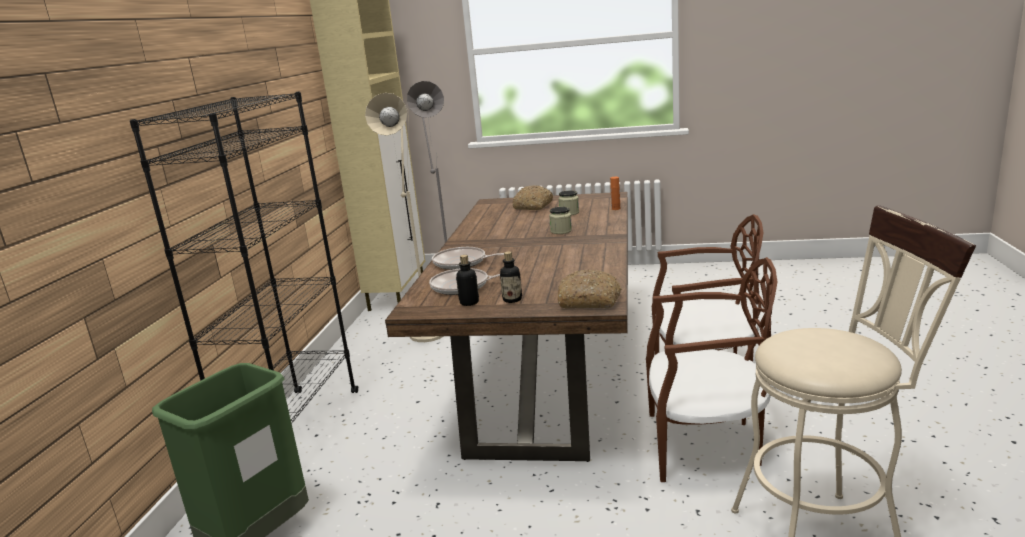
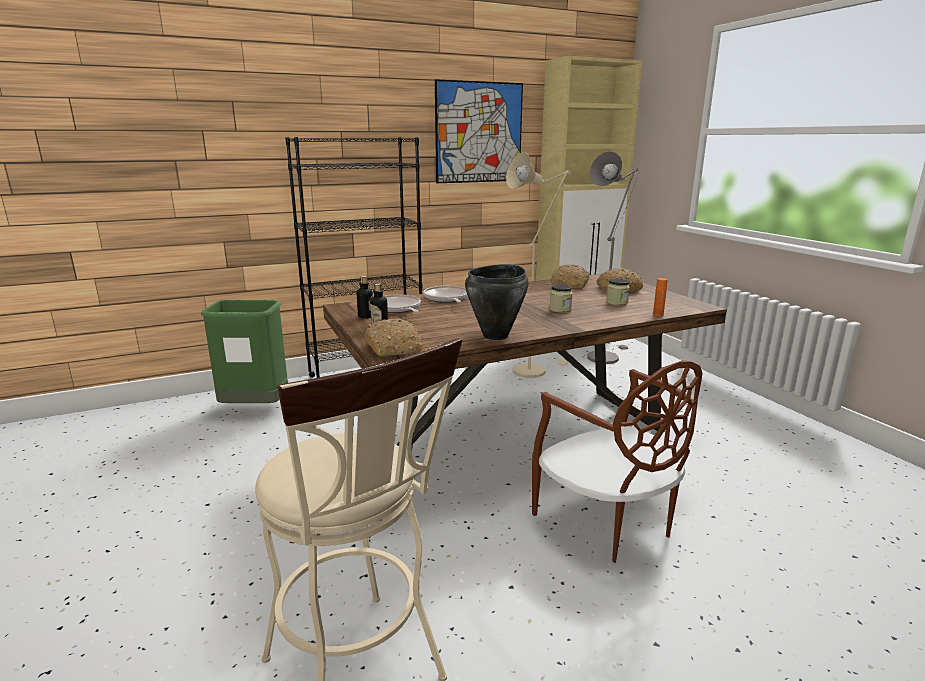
camera: 55 degrees right, 0 degrees up
(282, 79) = (479, 133): none -> picture
(495, 216) = (570, 285): none -> bread
(603, 261) = (496, 336): none -> black cooking pot
(705, 445) = (475, 555): brown chair -> none

